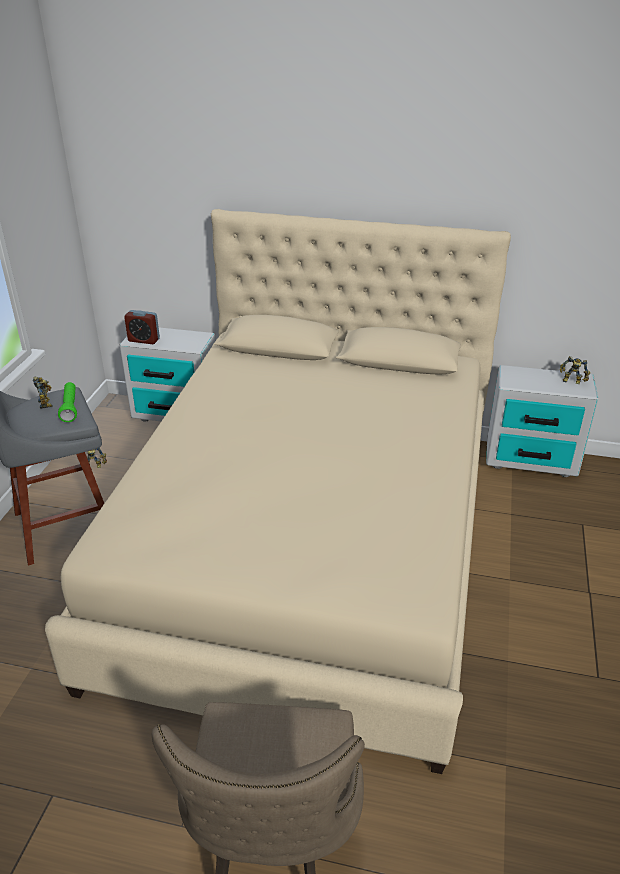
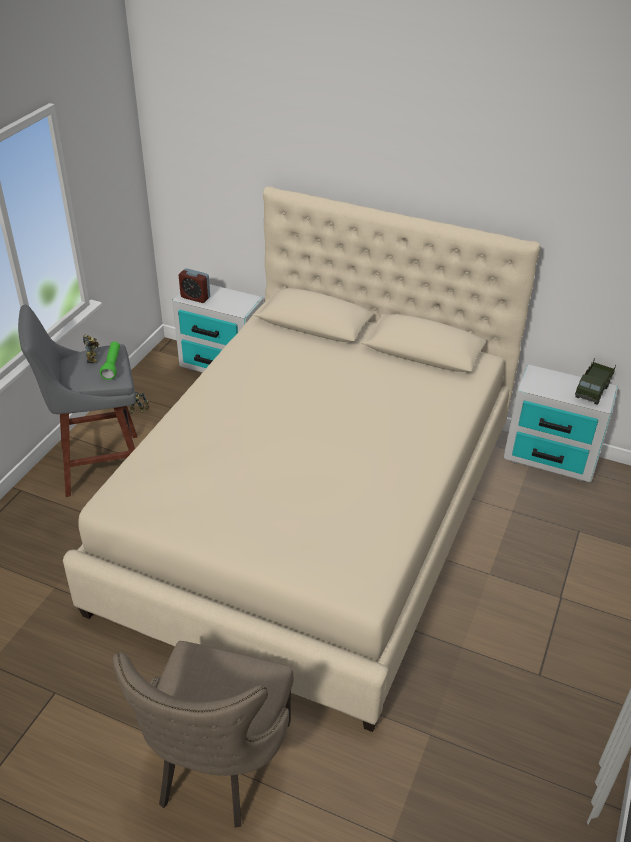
camera: 10 degrees right, 5 degrees up
(572, 381) = (592, 391): toy robot -> toy truck

